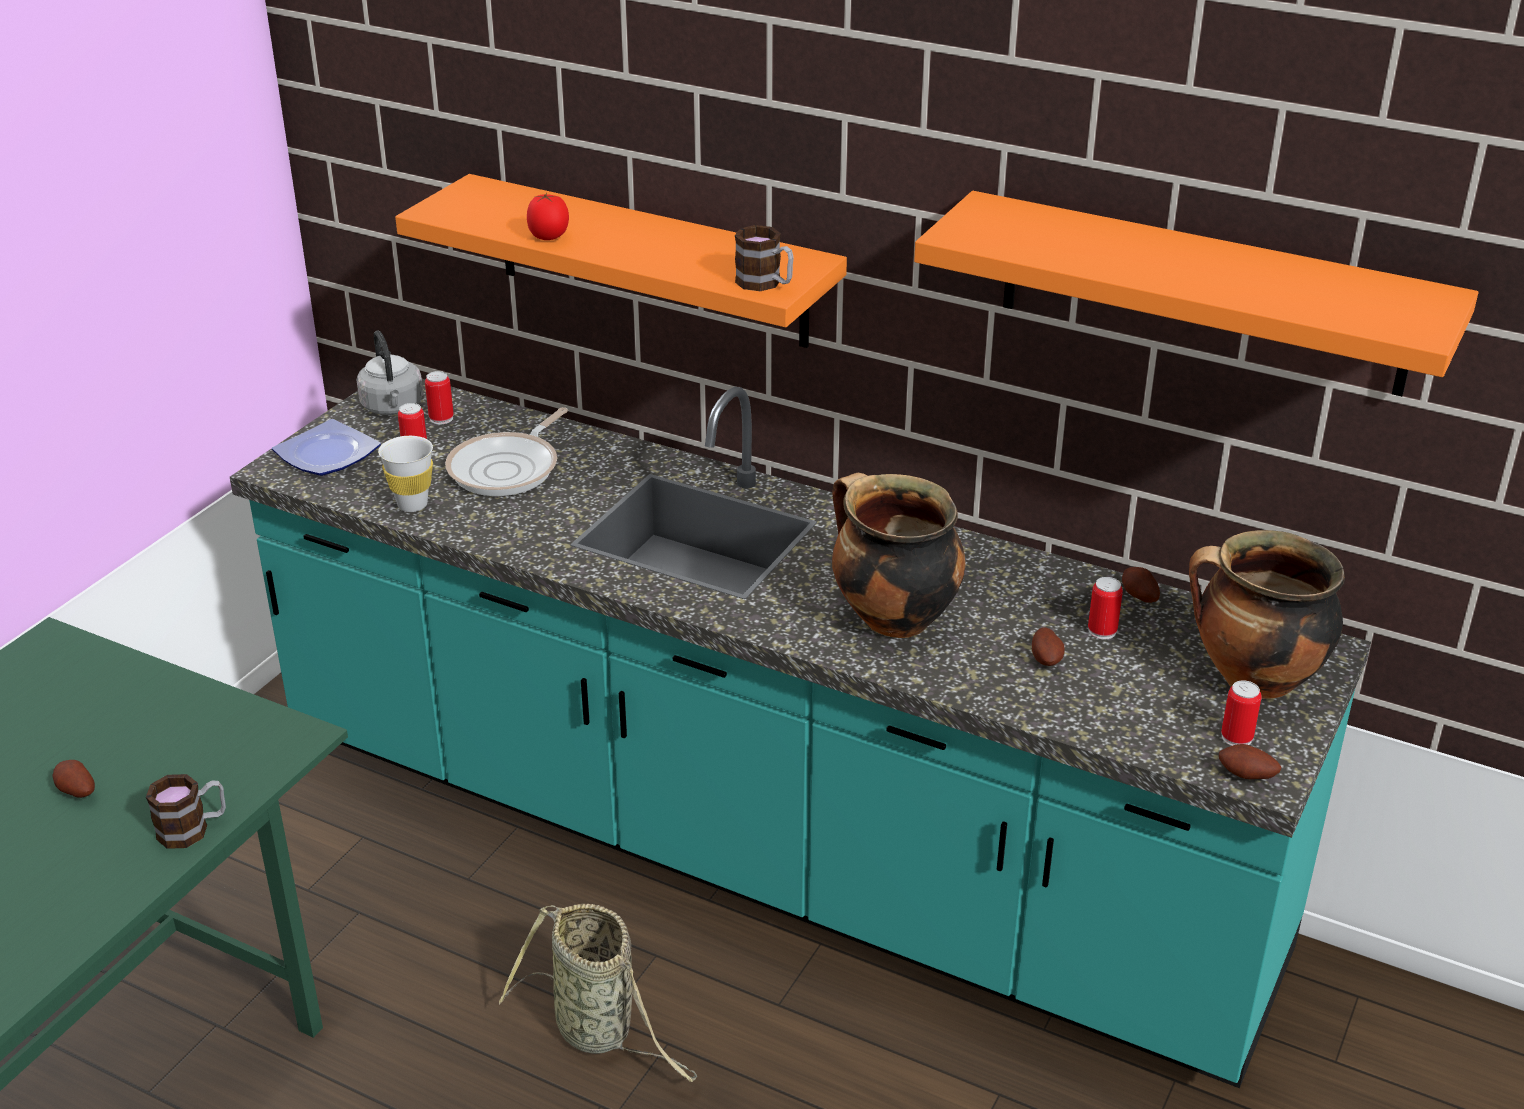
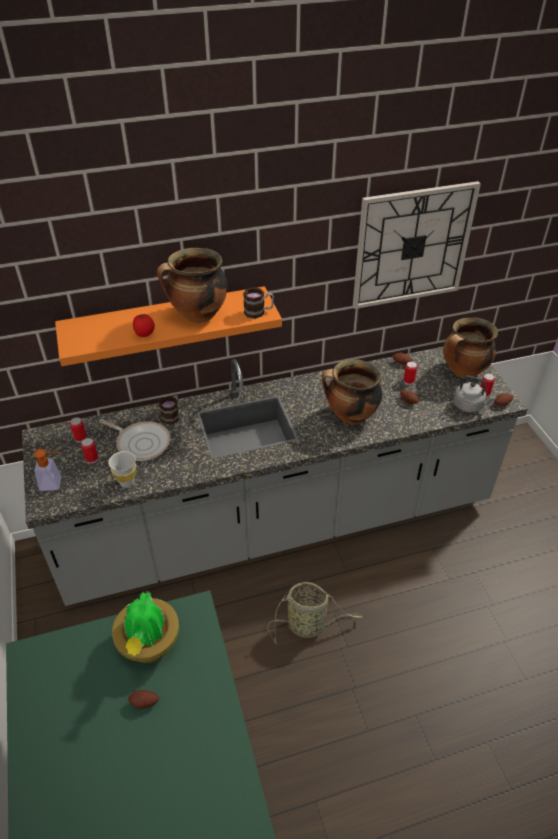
camera: 45 degrees left, 10 degrees up
(178, 735) = (149, 645): none -> potted plant
(193, 829) = (214, 675): mug -> mug (172, 415)
(328, 453) = (55, 483): plate -> soap dispenser
(393, 408) = (52, 446): grey kettle -> grey kettle (469, 406)
(508, 468) = (141, 443): frying pan -> frying pan turned 45 degrees counterclockwise
(665, 248) = (198, 316): none -> cooking pot
(762, 848) = (279, 524): turquoise counter -> grey counter
(1203, 293) = (412, 246): orange shelf -> wall clock

